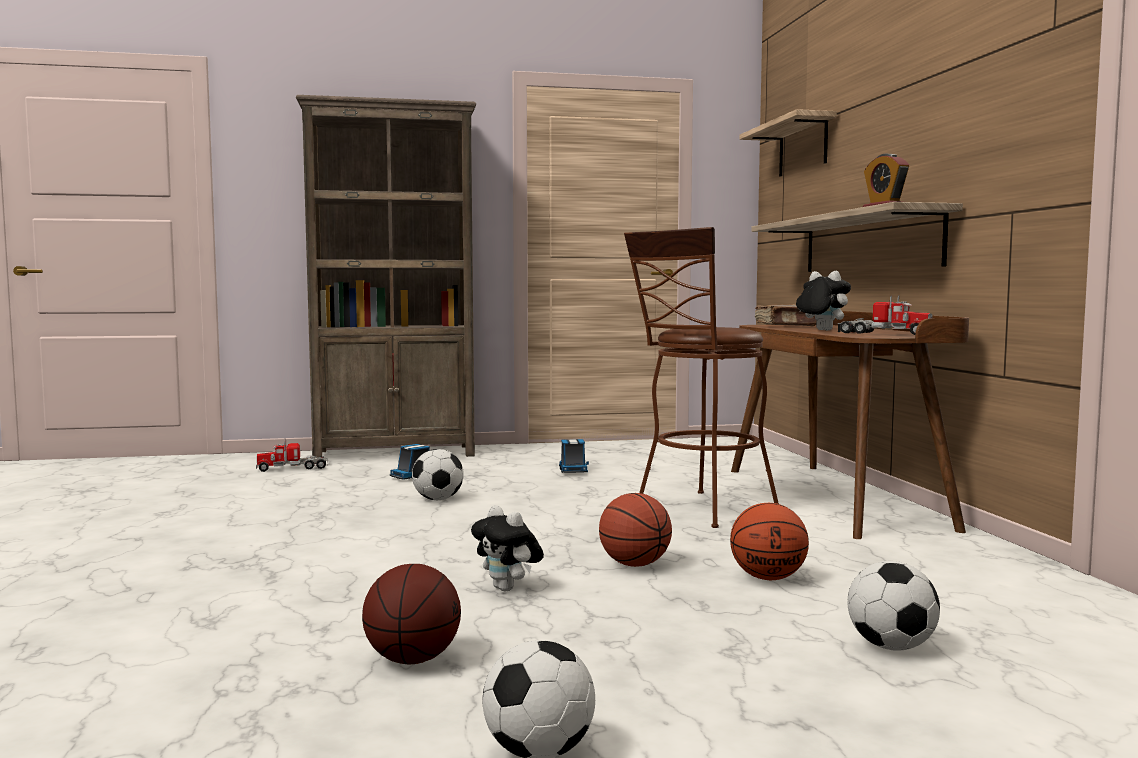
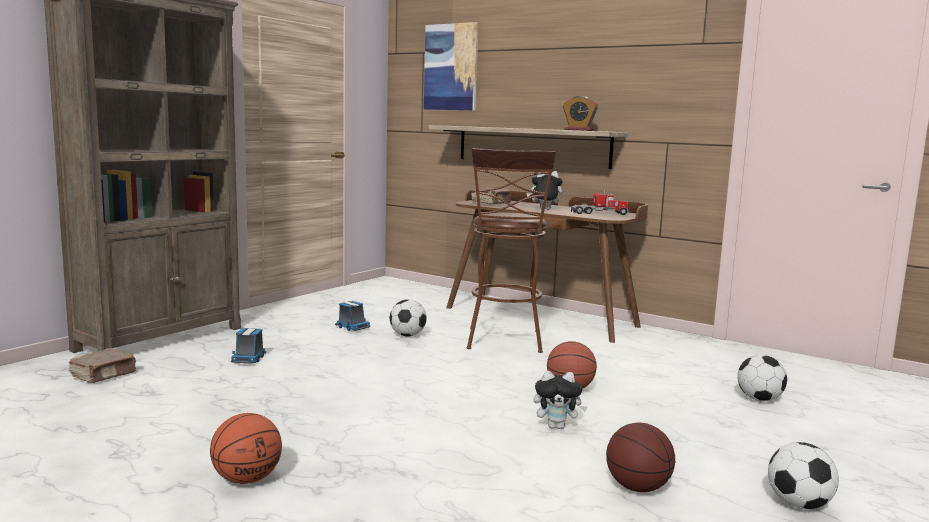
camera: 45 degrees left, 5 degrees up
(293, 468) = (104, 375): toy truck -> brown book
(438, 499) = (328, 374): football -> football (408, 335)
(768, 578) = (639, 378): basketball -> basketball (247, 479)
(803, 147) = (451, 67): shelf -> picture

